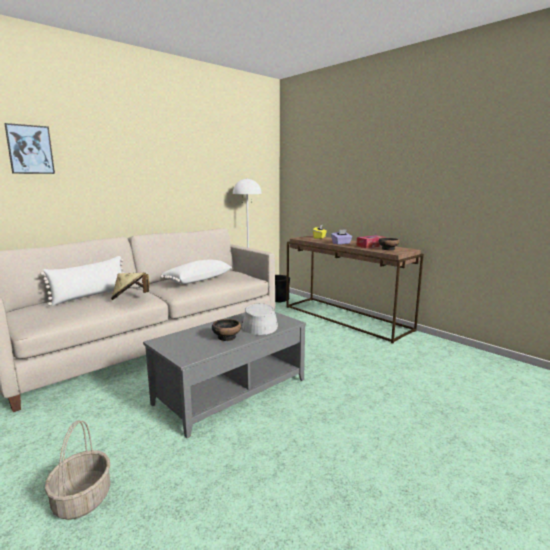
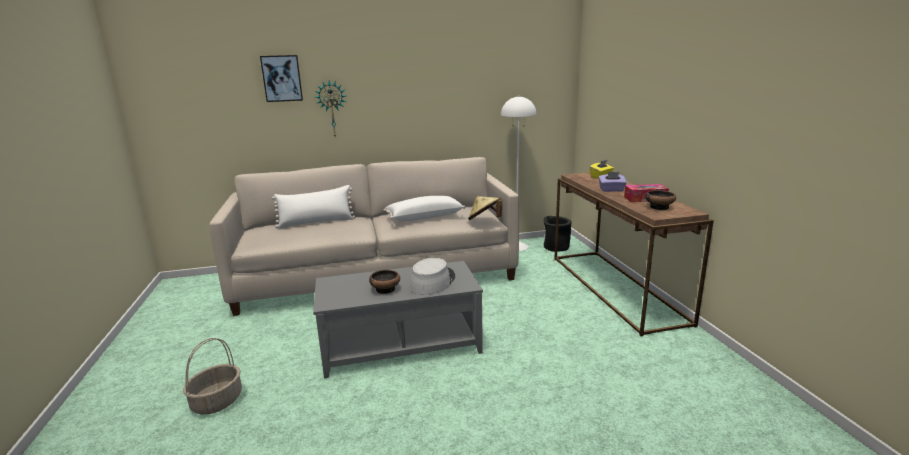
camera: 30 degrees right, 5 degrees up
(85, 184) = (332, 109): none -> wall clock
(130, 298) = (339, 230): beige hat -> beige hat (484, 220)

